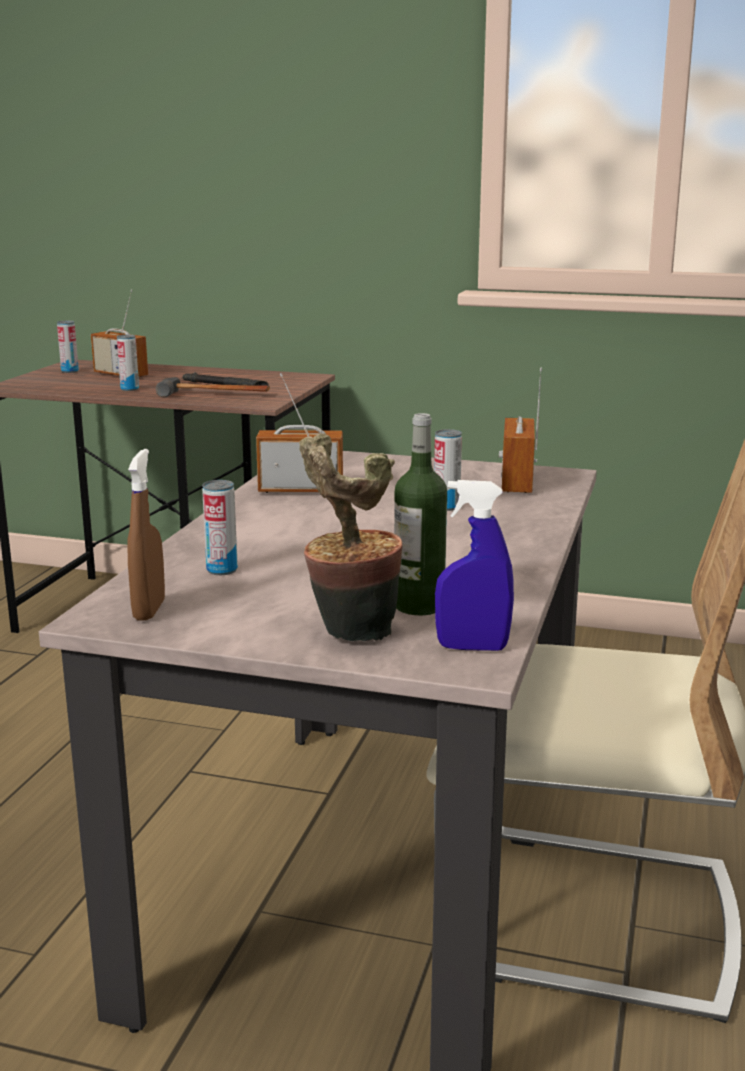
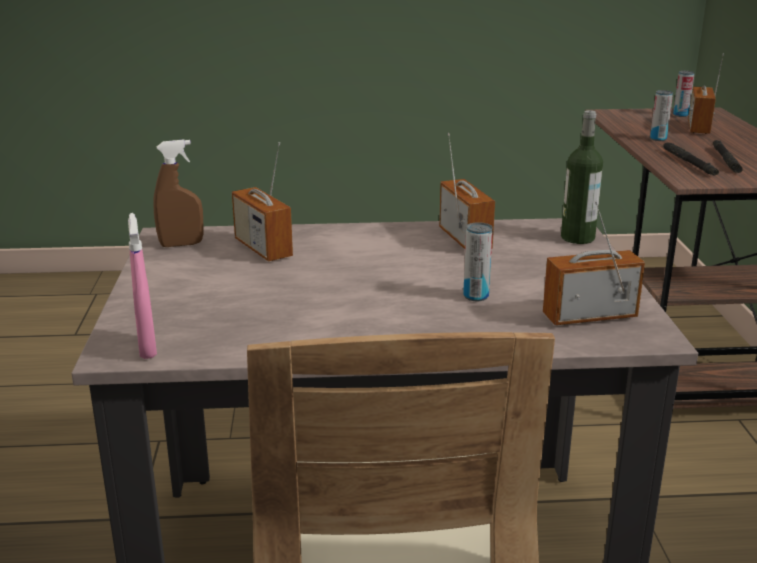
camera: 70 degrees right, 5 degrees up
(215, 395) = (689, 163): hammer -> black flashlight
(222, 570) = (263, 248): can -> radio
(349, 634) = (161, 304): potted plant -> none
(419, 606) = (224, 319): bottle -> bottle (577, 238)
(472, 647) = (147, 348): blue spray bottle -> pink spray bottle

